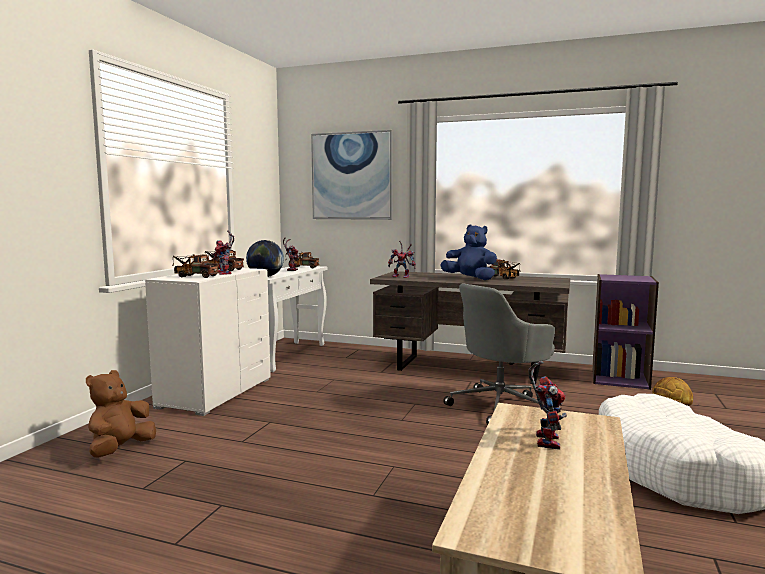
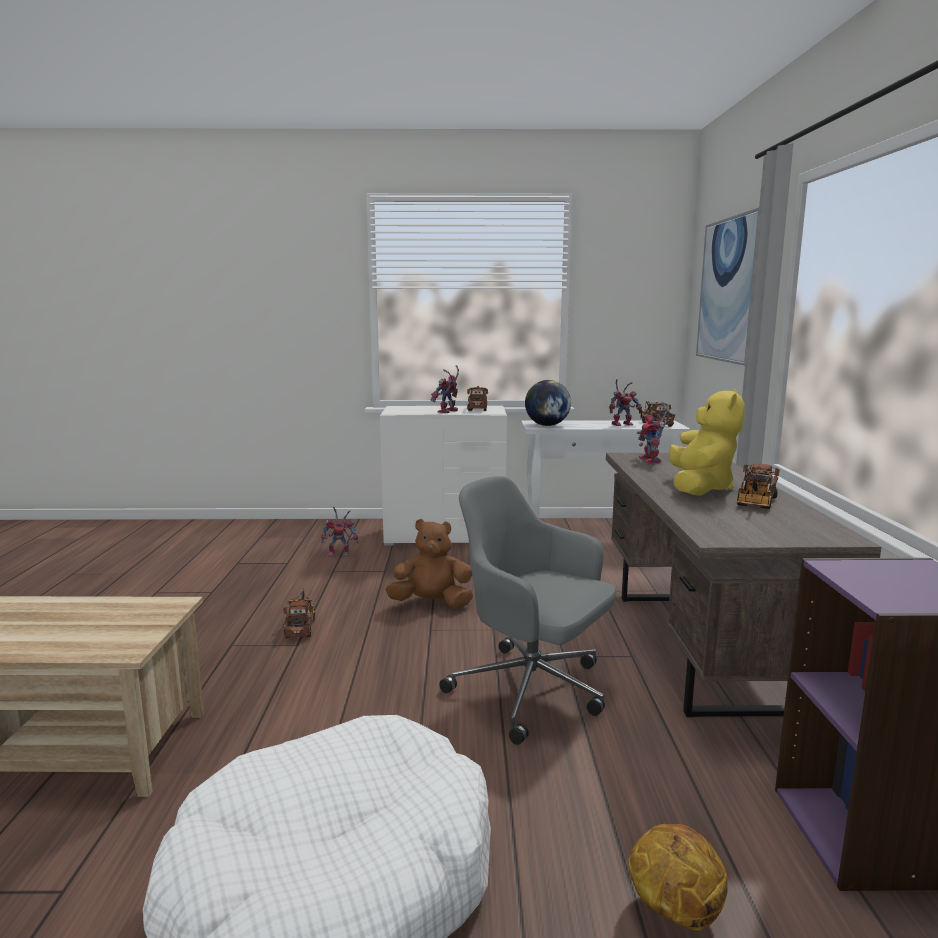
camera: 70 degrees right, 5 degrees up
(120, 449) = (301, 540): brown plush toy -> brown plush toy (432, 603)
(194, 276) = (416, 410): toy truck -> toy truck (301, 626)
(470, 279) = (700, 488): blue plush toy -> yellow plush toy
(544, 439) = (78, 622): toy robot -> toy robot (341, 553)

